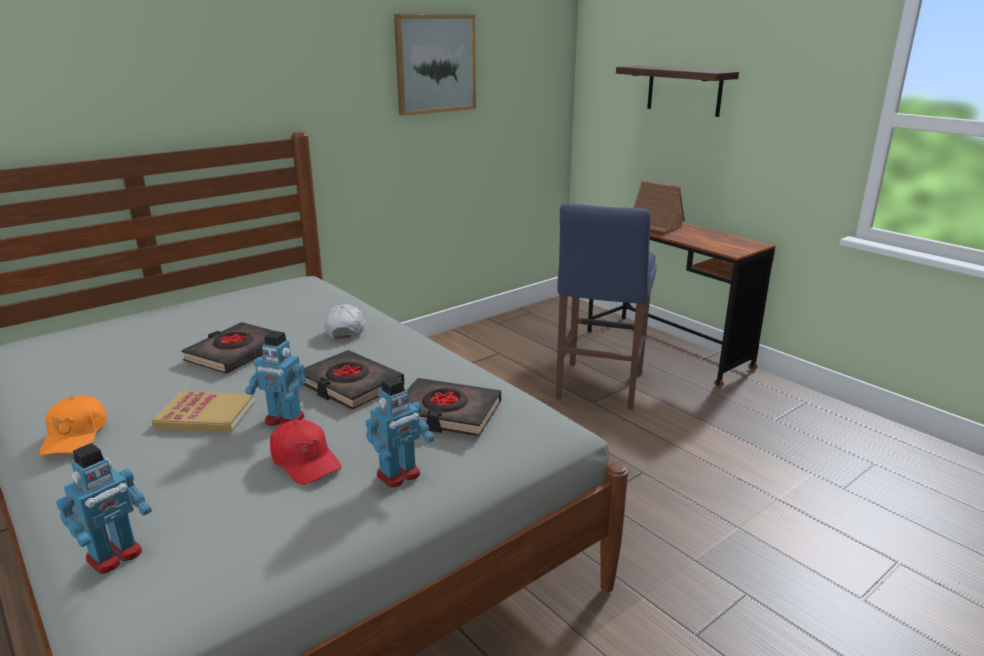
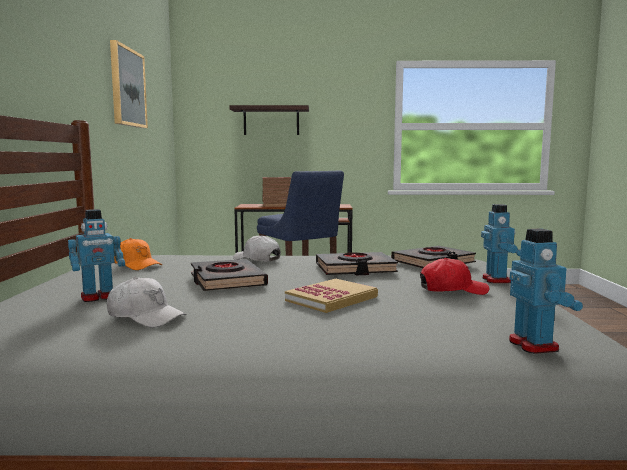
camera: 50 degrees left, 15 degrees down
(76, 436) = (283, 336): orange cap -> orange cap (136, 265)
(100, 372) = (145, 316): none -> white cap
(284, 420) = (380, 285): toy robot -> toy robot (98, 297)

